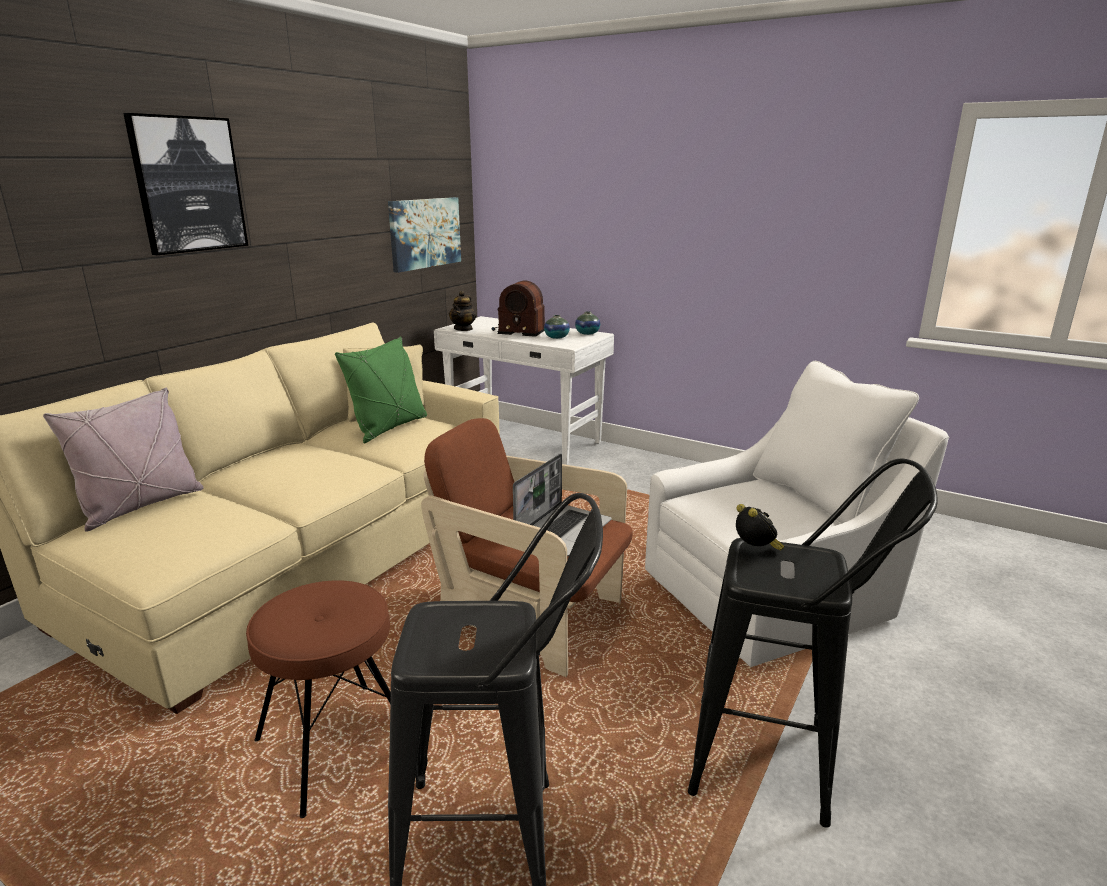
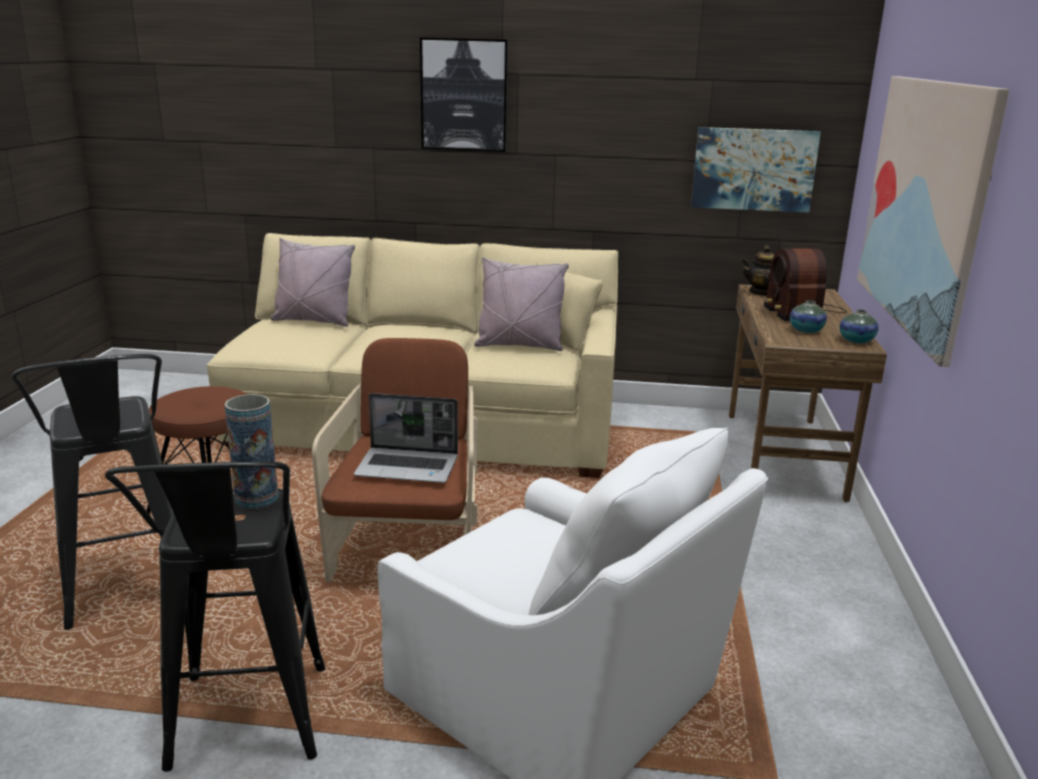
camera: 65 degrees right, 0 degrees up
(389, 428) = (519, 346): green pillow -> purple pillow
(525, 440) = (783, 455): white console table -> brown console table
(626, 230) = (923, 205): none -> picture
(756, 550) = (256, 498): alarm clock -> vase

